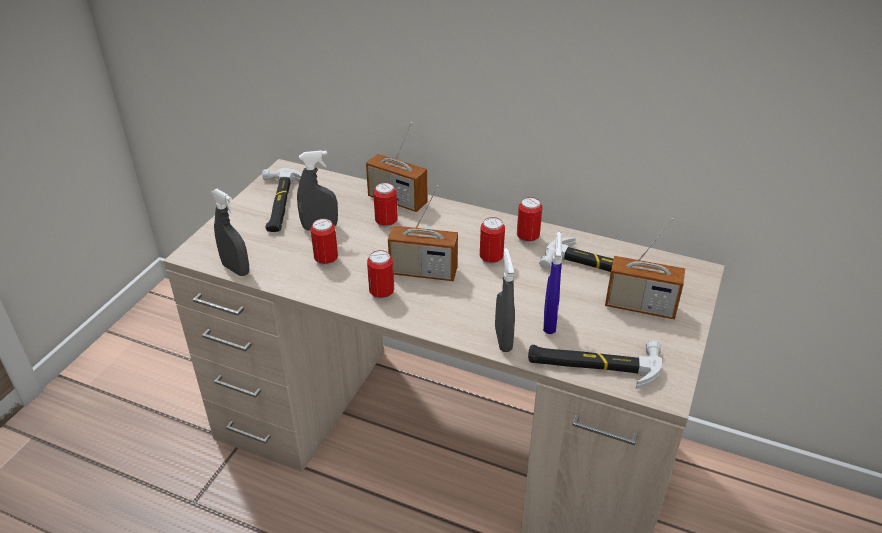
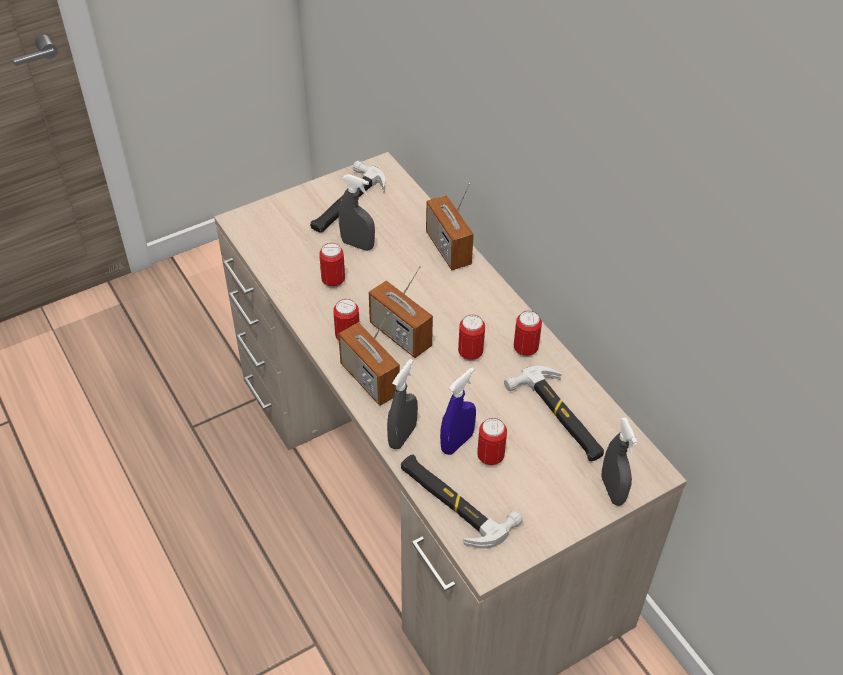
camera: 35 degrees right, 10 degrees up
(236, 269) = (258, 253): grey spray bottle -> grey spray bottle (612, 490)
(386, 223) = (416, 268): can -> can (490, 457)
(640, 306) = (554, 474): radio -> radio (369, 380)

